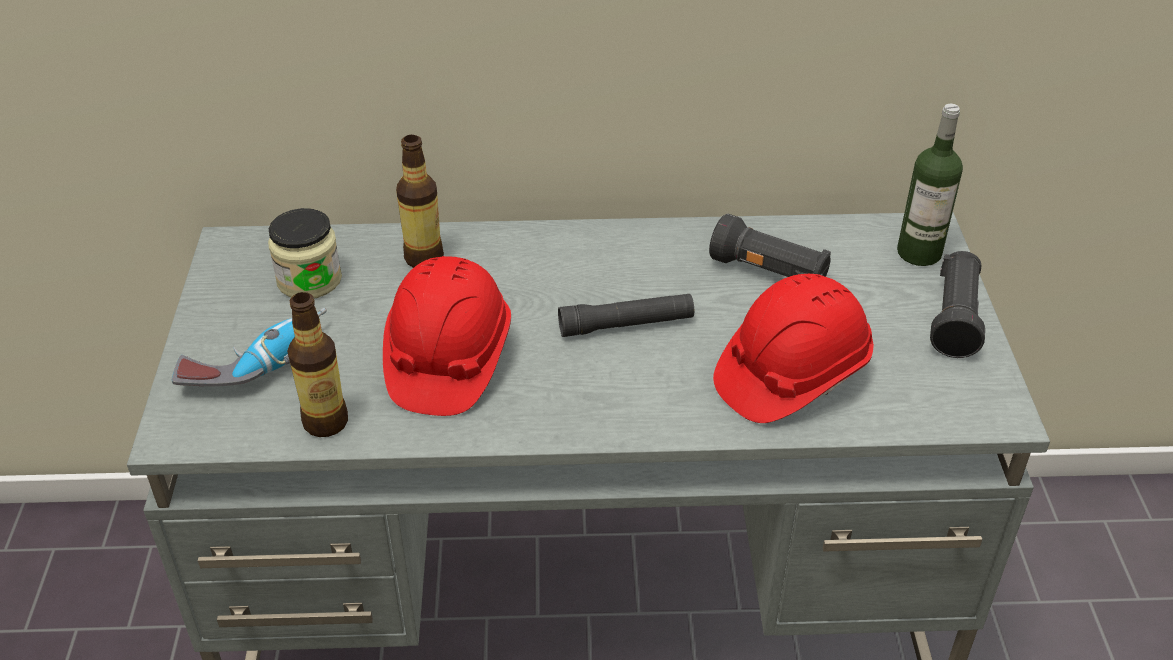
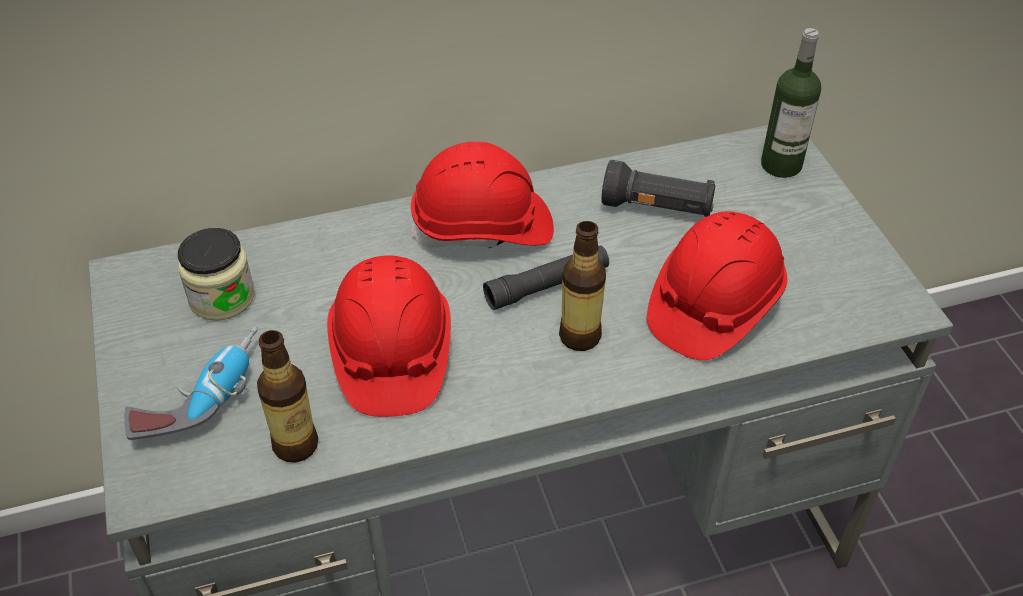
camera: 15 degrees left, 5 degrees up
(424, 258) = (328, 253): bottle -> bottle (580, 336)
(583, 261) = (483, 228): none -> red hard hat
(955, 319) = (834, 224): black flashlight -> none

